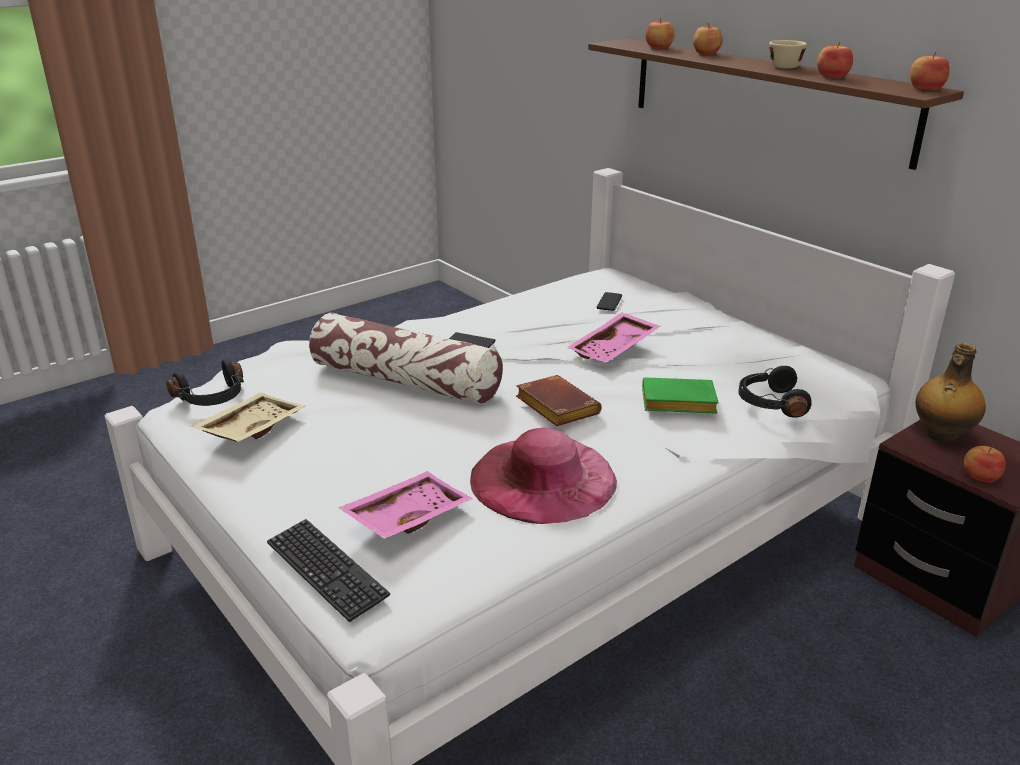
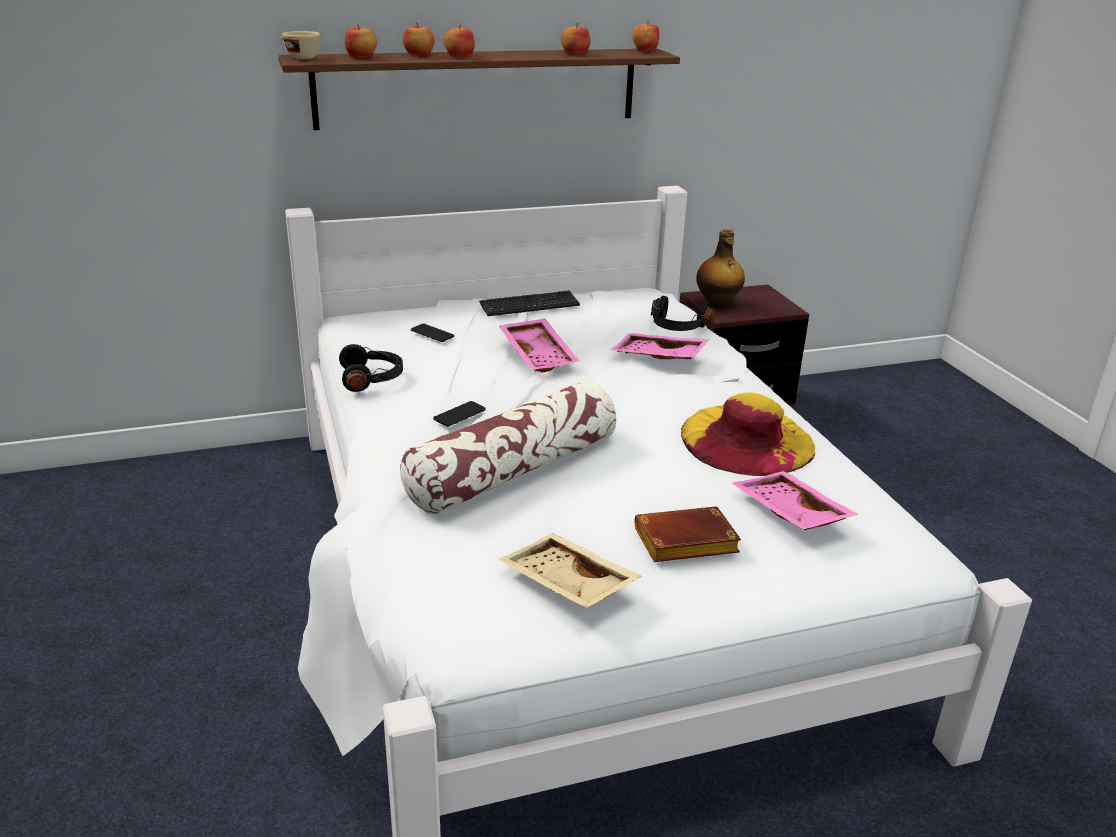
camera: 70 degrees left, 0 degrees up
(212, 398) = (454, 610): black headphones -> black headphones (372, 379)
(326, 570) = (859, 571): keyboard -> keyboard (529, 306)
(543, 479) = (747, 440): pink hat -> yellow hat
(554, 407) = (631, 406): brown book -> brown book (683, 544)
(676, 403) = (658, 357): green book -> pink tray
(784, 66) = (513, 53): beige cup -> beige cup (299, 57)
(980, 476) = (772, 310): apple -> apple (459, 56)

